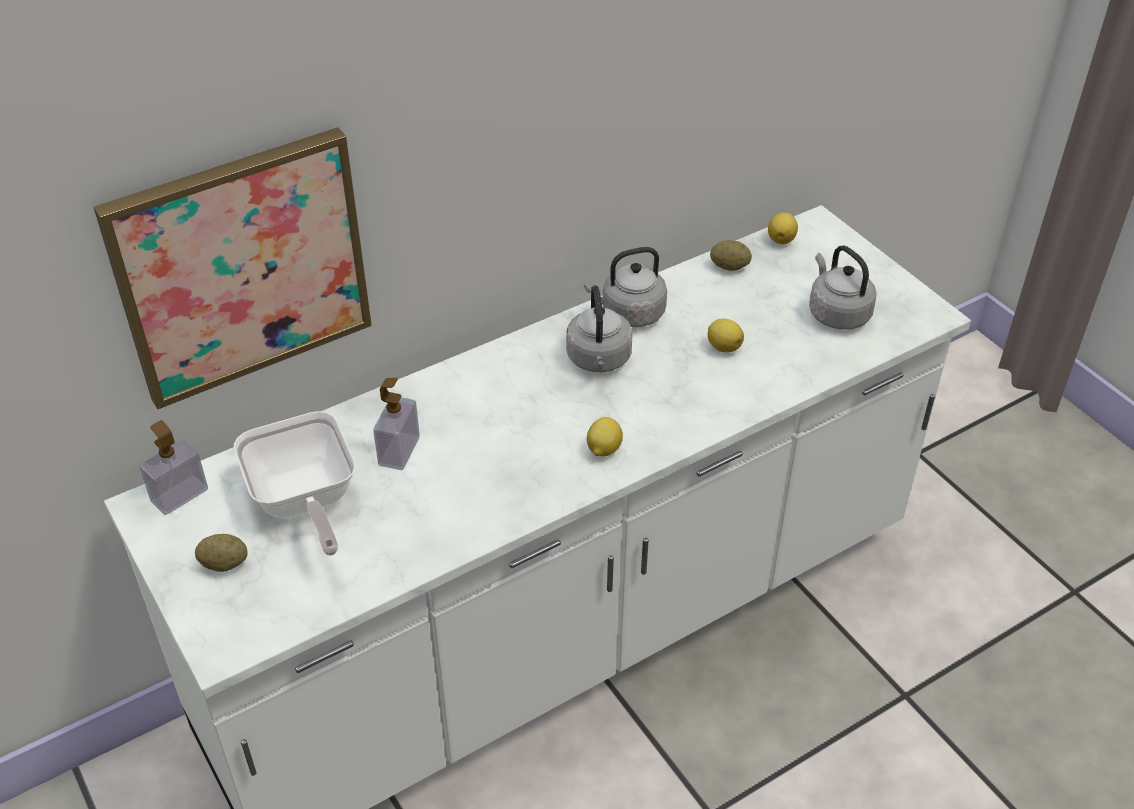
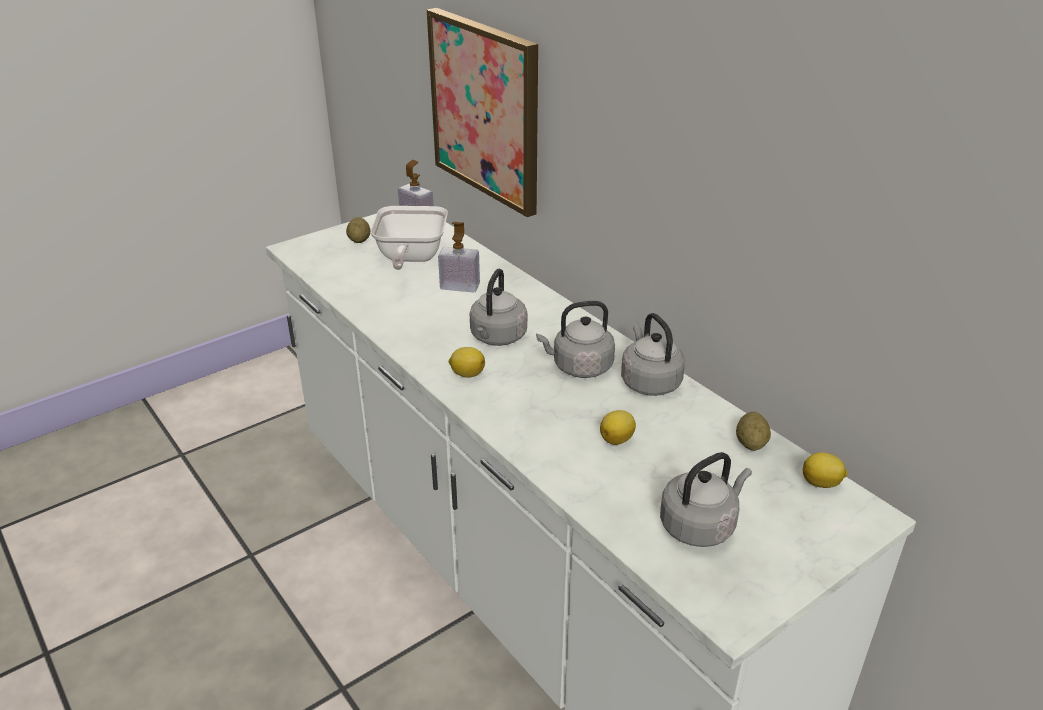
camera: 85 degrees right, 10 degrees down
(304, 502) = (410, 258): frying pan -> frying pan turned 60 degrees counterclockwise
(531, 421) = (497, 338): none -> grey kettle

